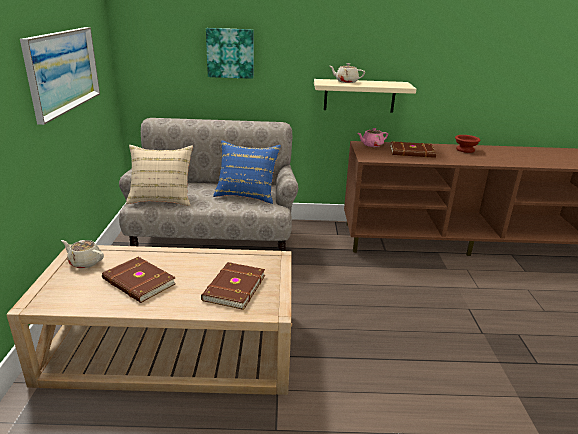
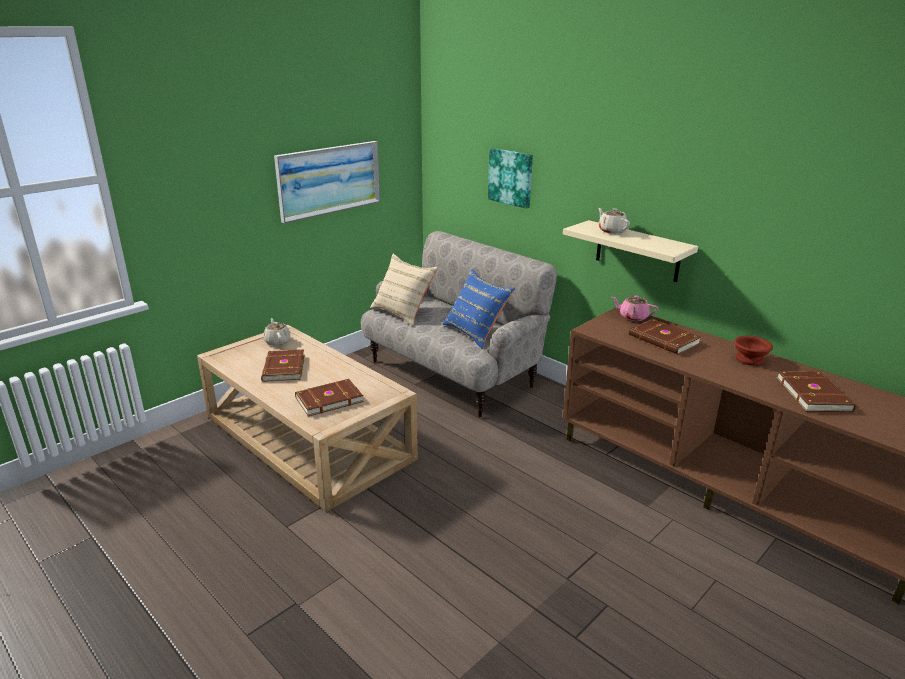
camera: 45 degrees right, 0 degrees up
(519, 157) = (814, 394): none -> brown book

